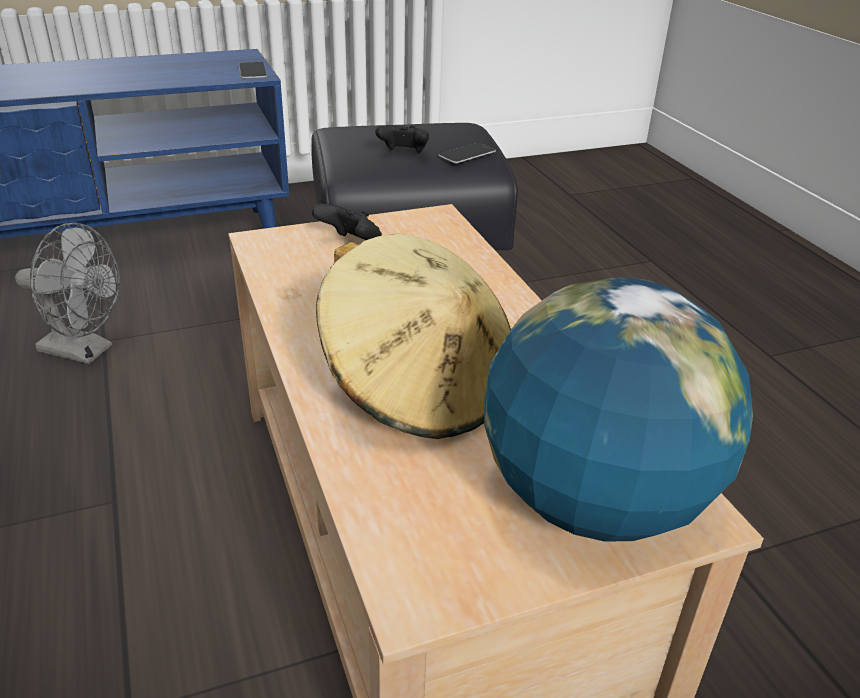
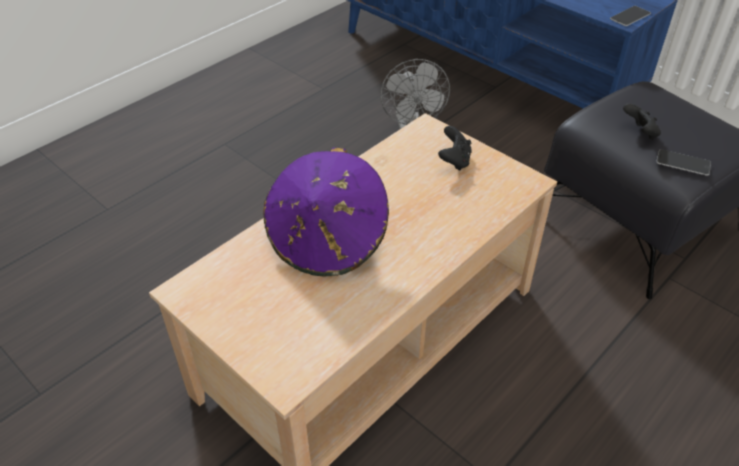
camera: 65 degrees right, 10 degrees up
(418, 387) = (328, 240): beige hat -> purple hat
(593, 501) = (274, 335): globe -> none

